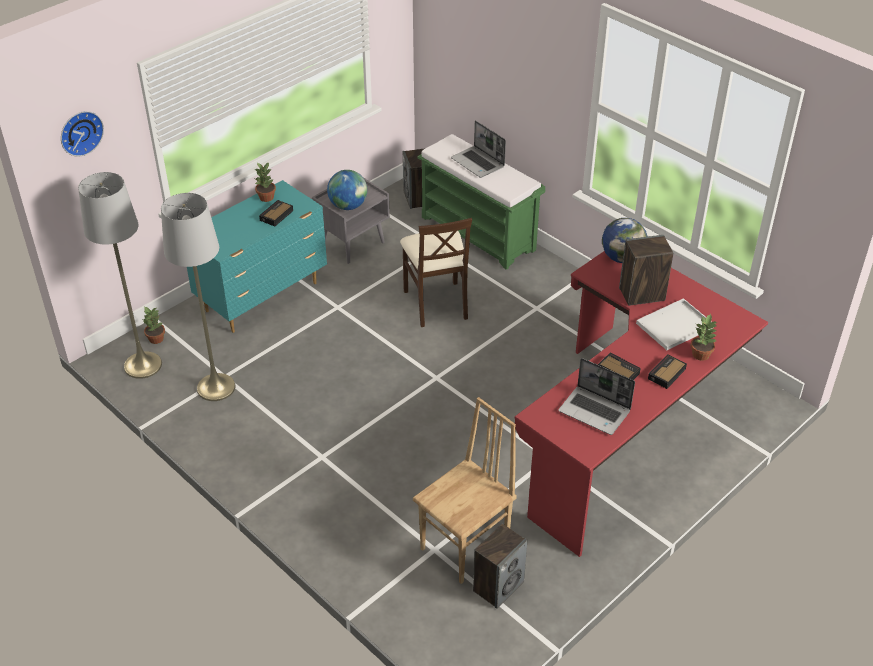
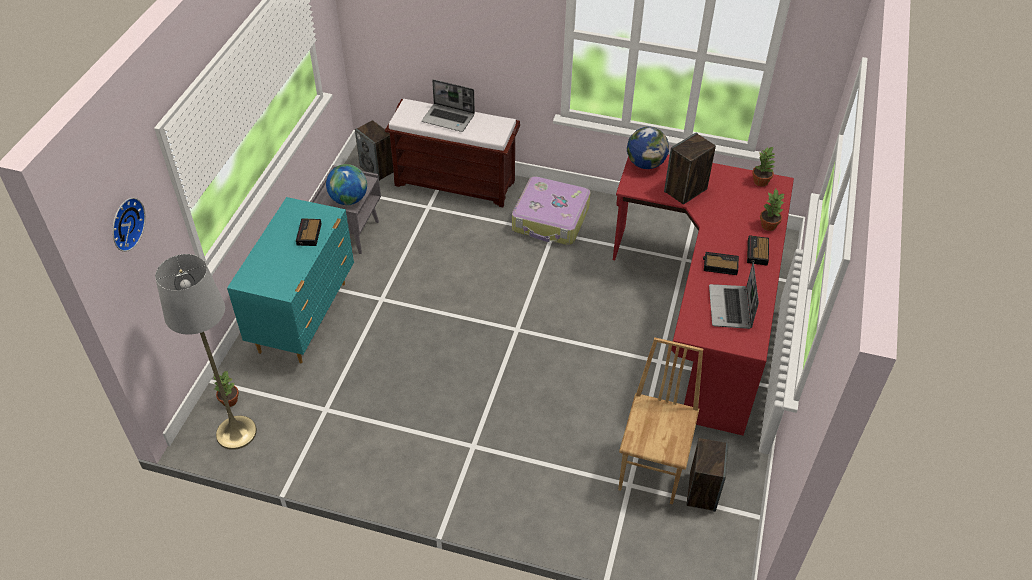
camera: 30 degrees left, 5 degrees up
(216, 387) = (325, 423): grey floor lamp -> none
(266, 197) = (285, 220): potted plant -> potted plant (761, 181)
(436, 303) = (467, 261): beige chair -> none
(479, 234) = (456, 183): green bench -> brown bench
(543, 296) = (551, 220): none -> suitcase
(595, 411) = (731, 308): laptop -> laptop turned 90 degrees clockwise
(675, 324) = (730, 207): white tray -> none

